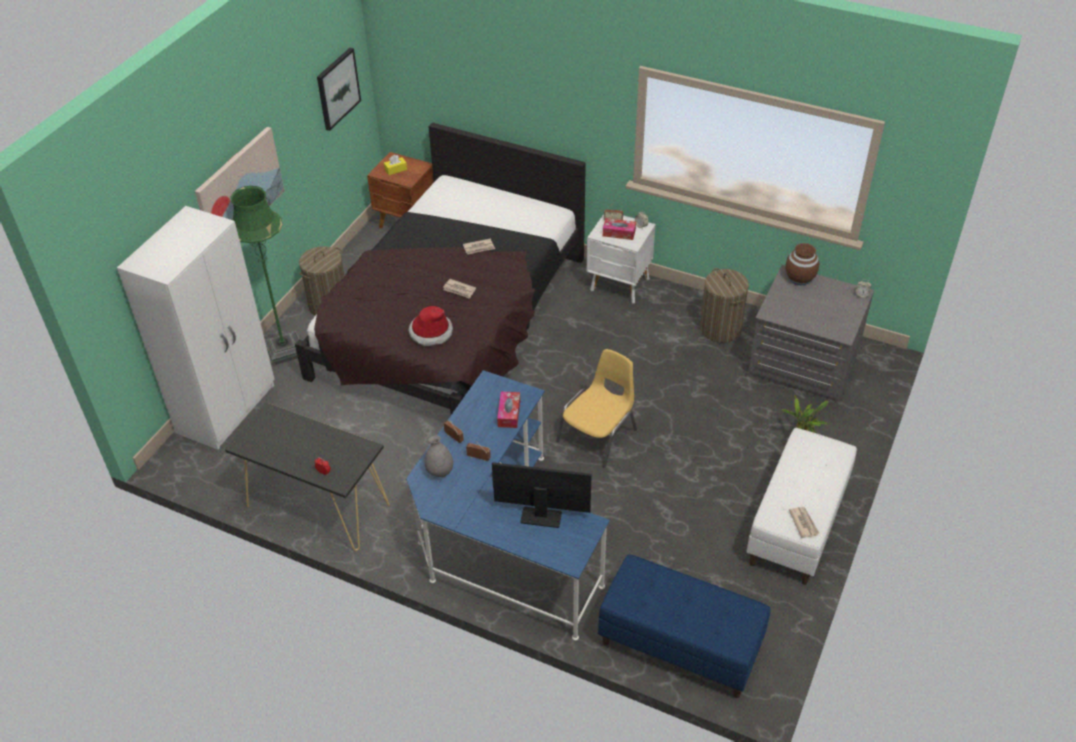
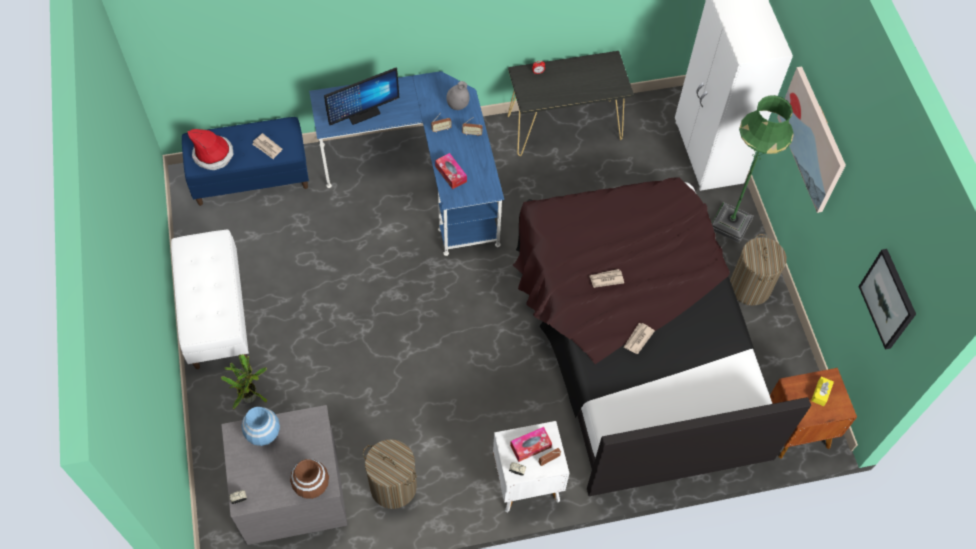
camera: 140 degrees right, 15 degrees up
(431, 332) = (586, 224): hat -> hat (213, 154)
(598, 435) = (418, 300): yellow chair -> none
(803, 523) = (191, 251): newspaper -> newspaper (267, 147)
(819, 323) = (263, 433): none -> blue vase

